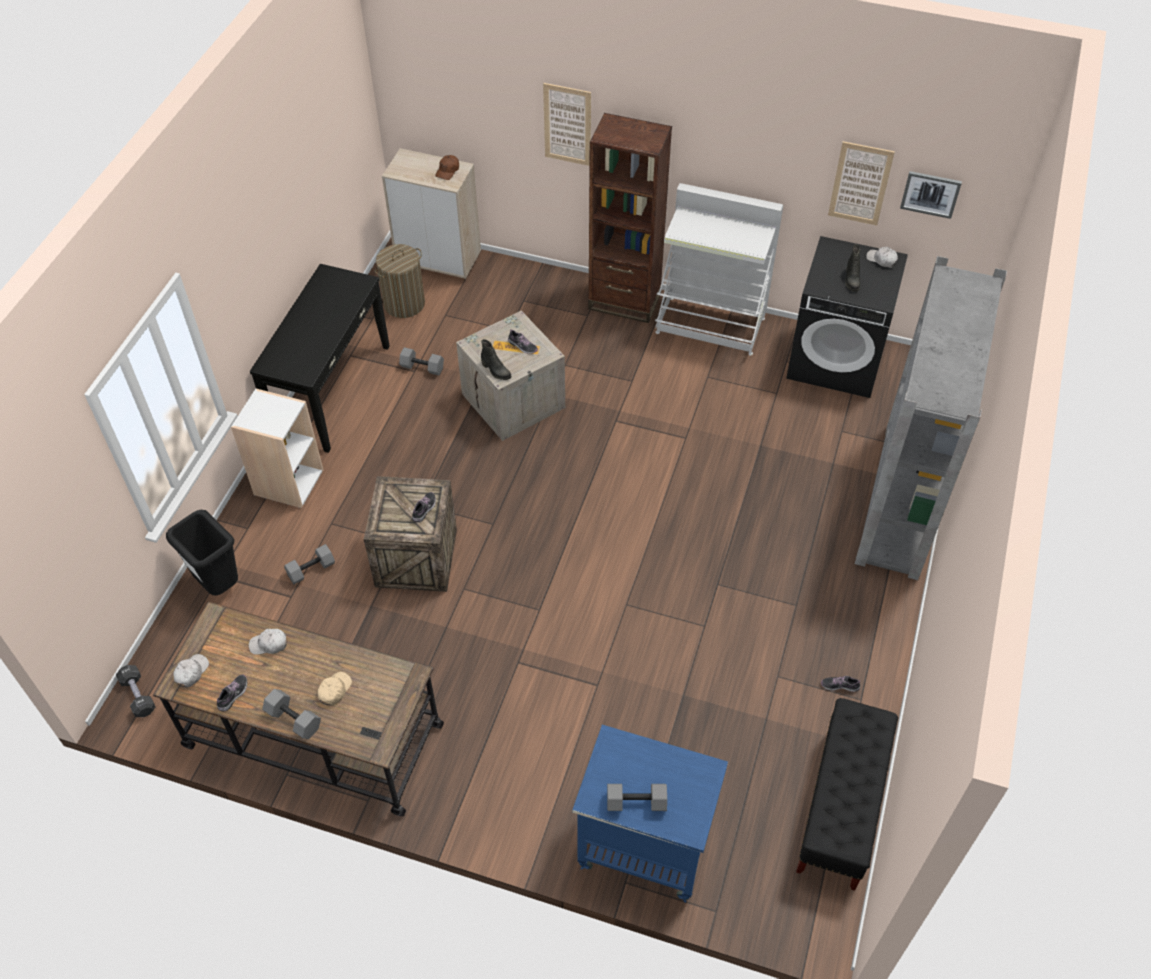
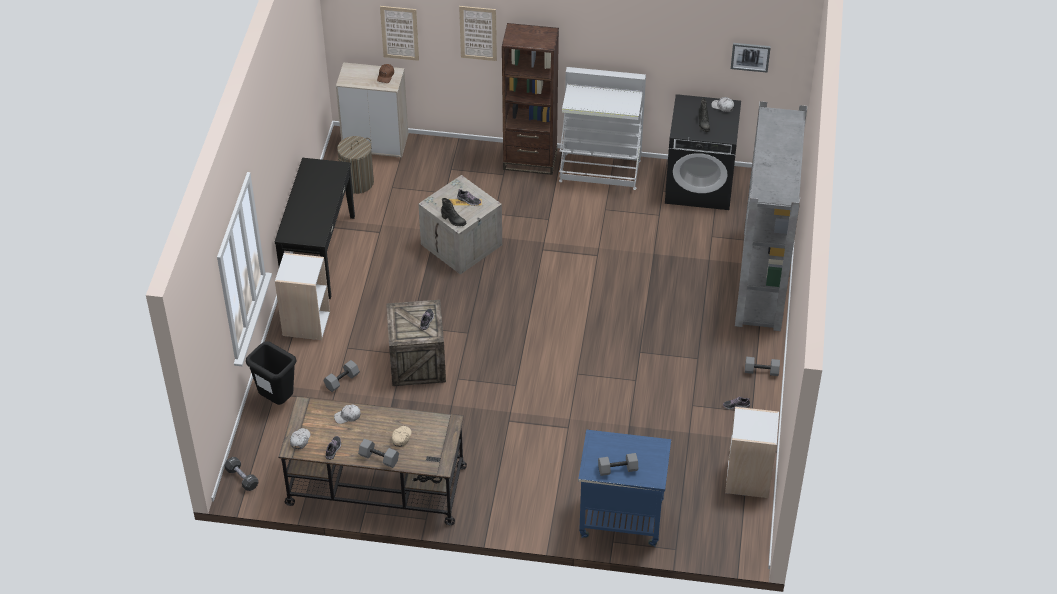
camera: 10 degrees left, 5 degrees down
(423, 367) = (385, 228): grey dumbbell -> grey dumbbell (762, 370)
(840, 808) = (748, 479): black bench -> bookcase
(860, 183) = (699, 54): picture -> picture (399, 33)

